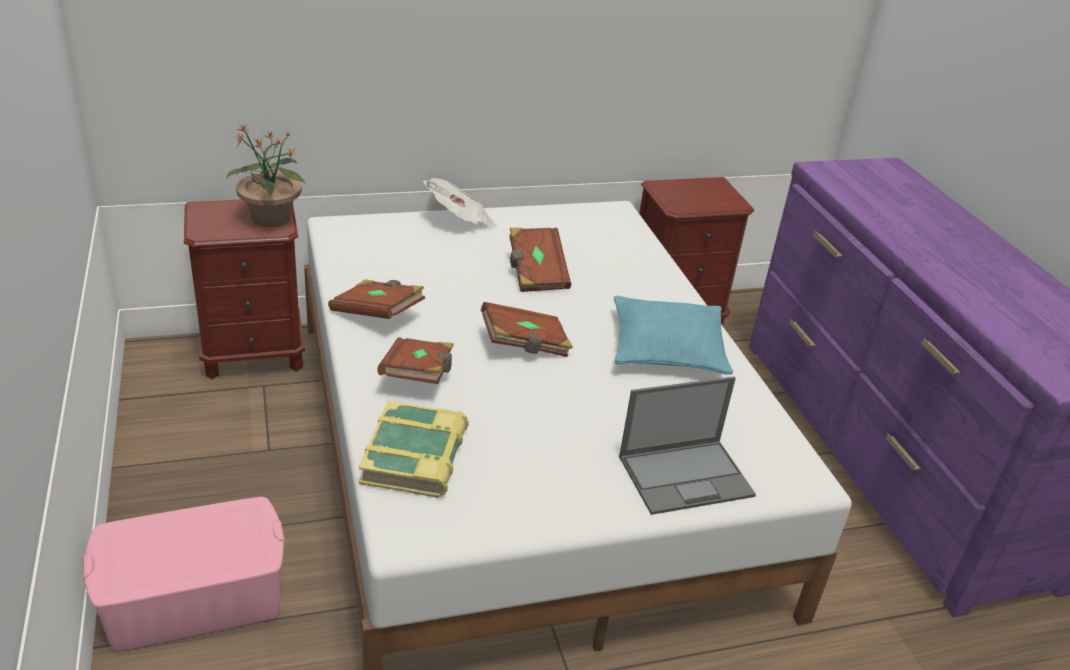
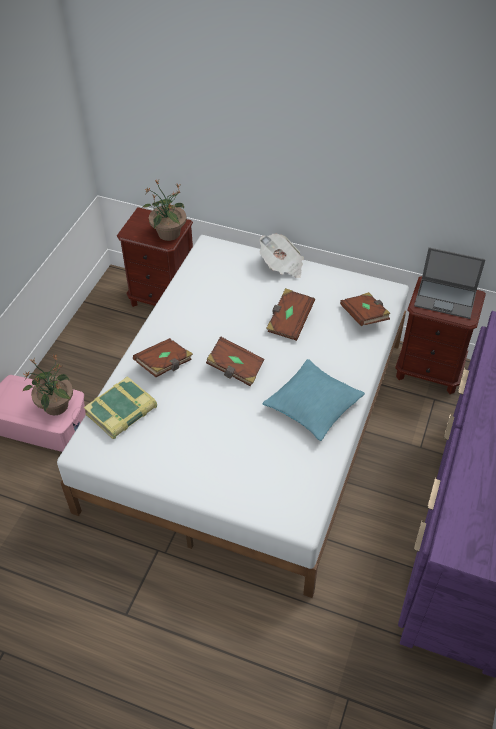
camera: 40 degrees right, 15 degrees up
(233, 535) = (56, 406): none -> potted plant
(377, 314) = (178, 317): brown book -> brown book (364, 316)
(687, 476) = (239, 487): laptop -> laptop (446, 298)

